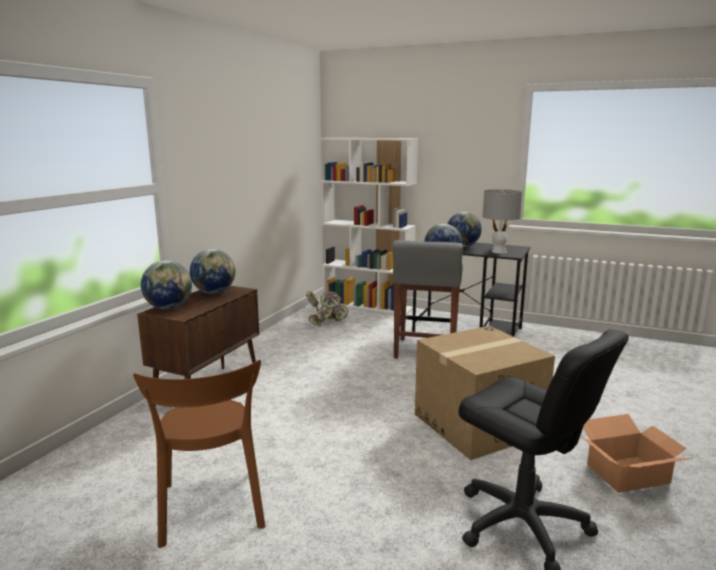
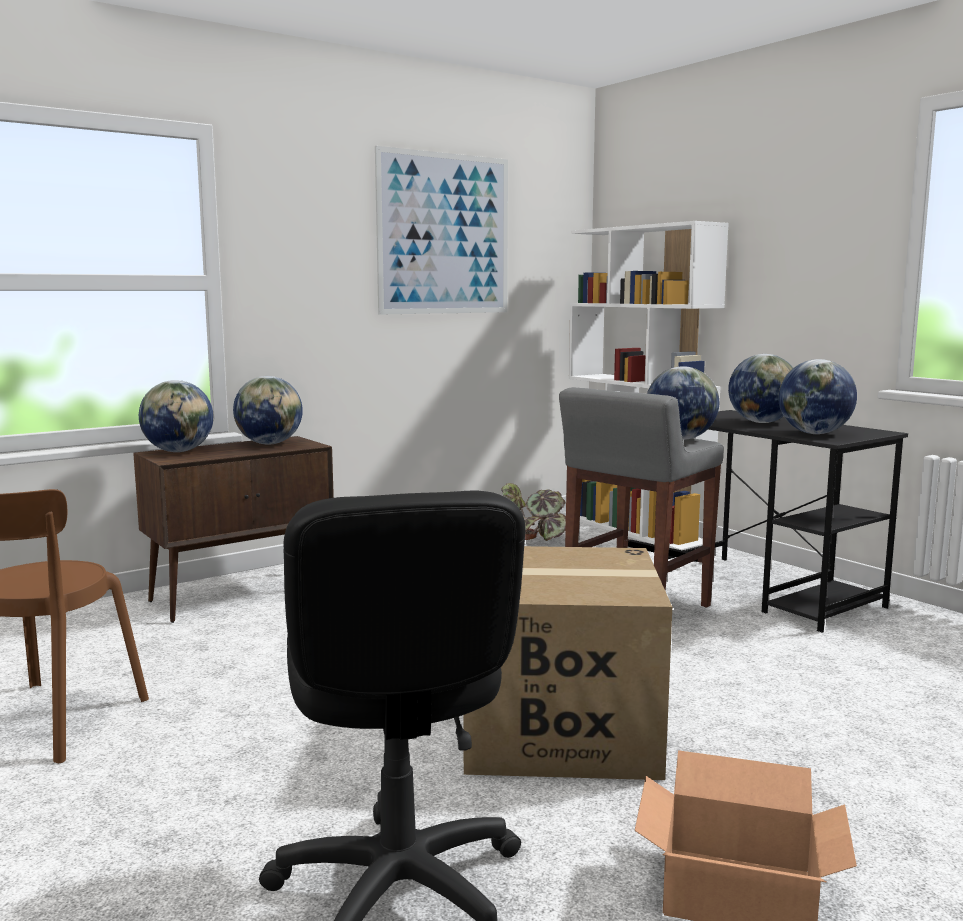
camera: 30 degrees right, 5 degrees down
(264, 144) = (444, 234): none -> picture
(498, 251) = (814, 433): grey table lamp -> globe

